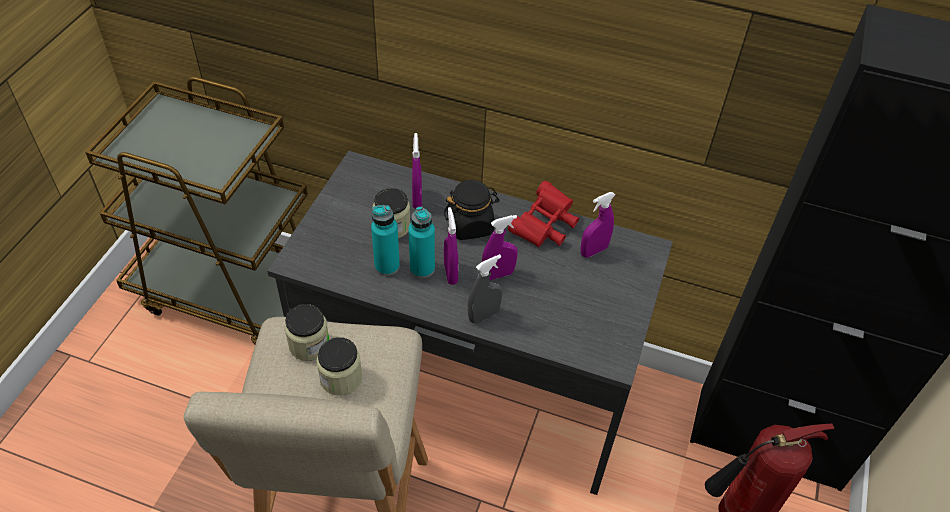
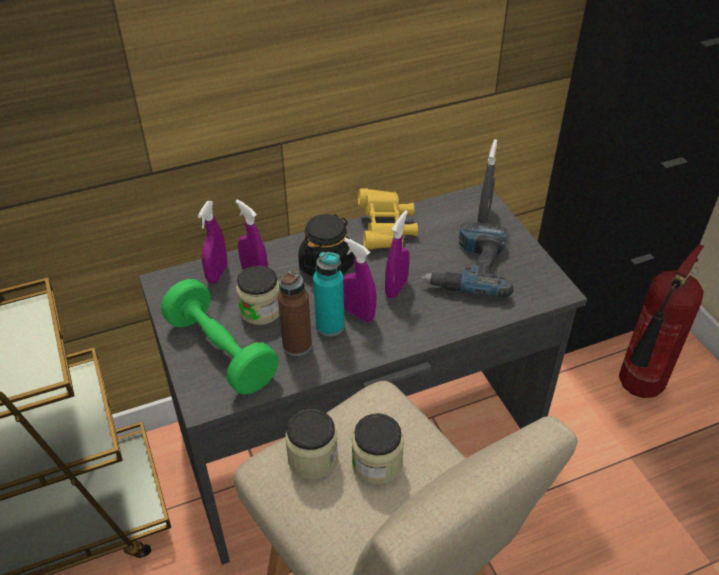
camera: 40 degrees left, 5 degrees down
(338, 237) = (221, 351): none -> green dumbbell
(387, 266) = (297, 345): turquoise bottle -> brown bottle
(484, 315) = (425, 326): grey spray bottle -> grey spray bottle (484, 214)
(544, 227) = (386, 230): red binoculars -> yellow binoculars
(570, 297) = (469, 268): none -> power drill
(593, 251) = (443, 224): purple spray bottle -> purple spray bottle (217, 274)

